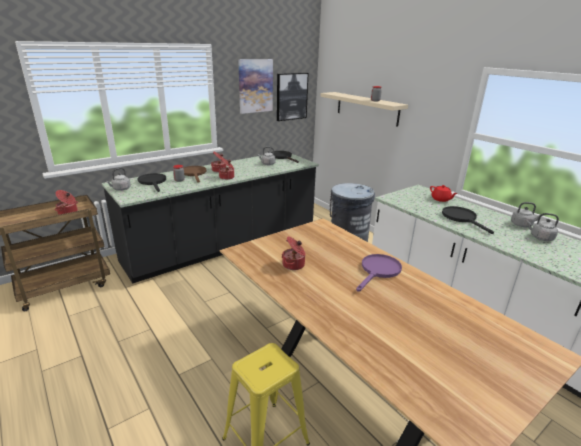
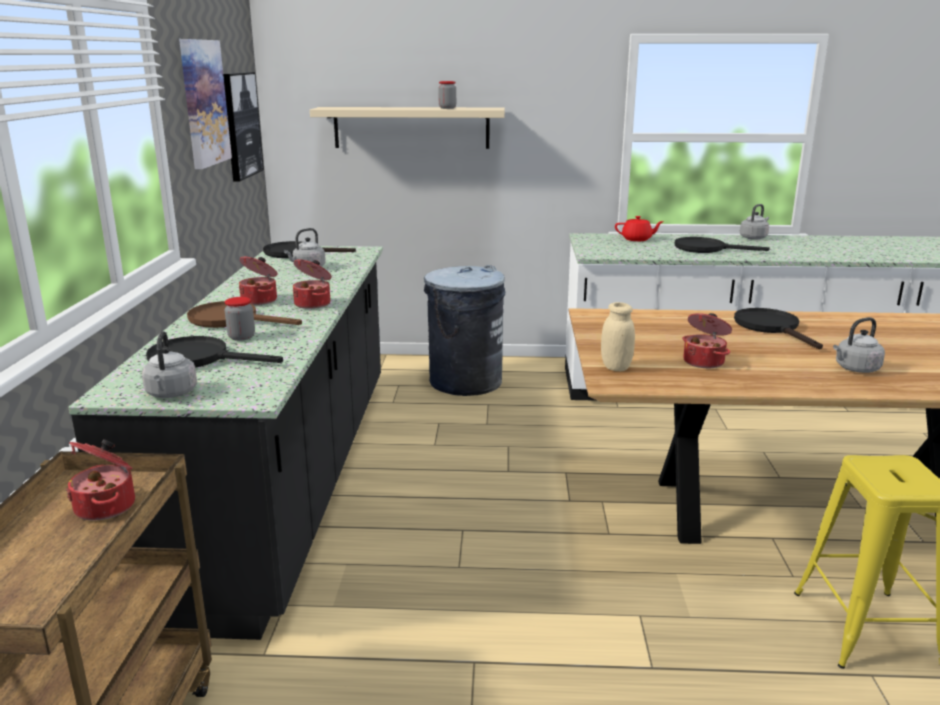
camera: 50 degrees left, 5 degrees down
(257, 247) = (616, 367): none -> beige jar
(378, 271) = (771, 328): purple frying pan -> black frying pan
(540, 237) = (793, 242): grey kettle -> grey kettle (855, 369)

